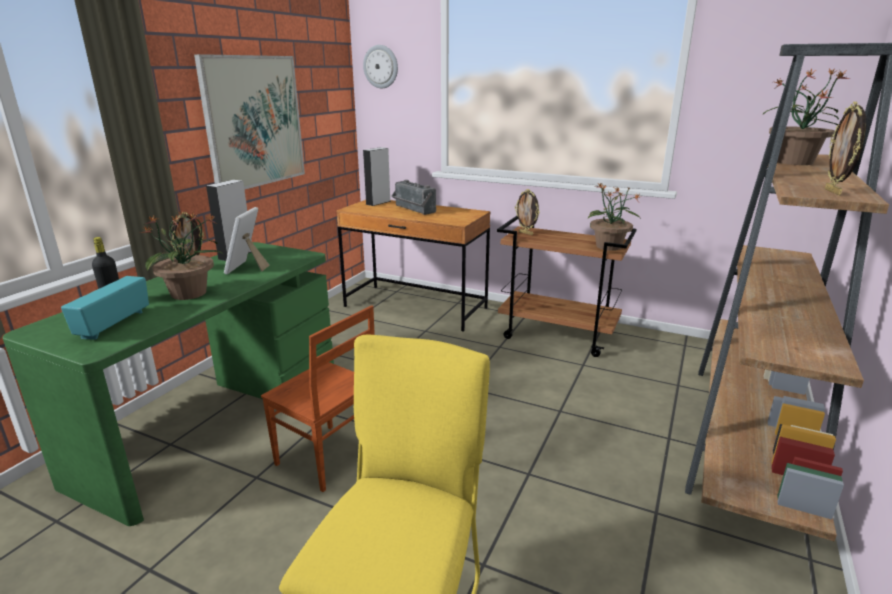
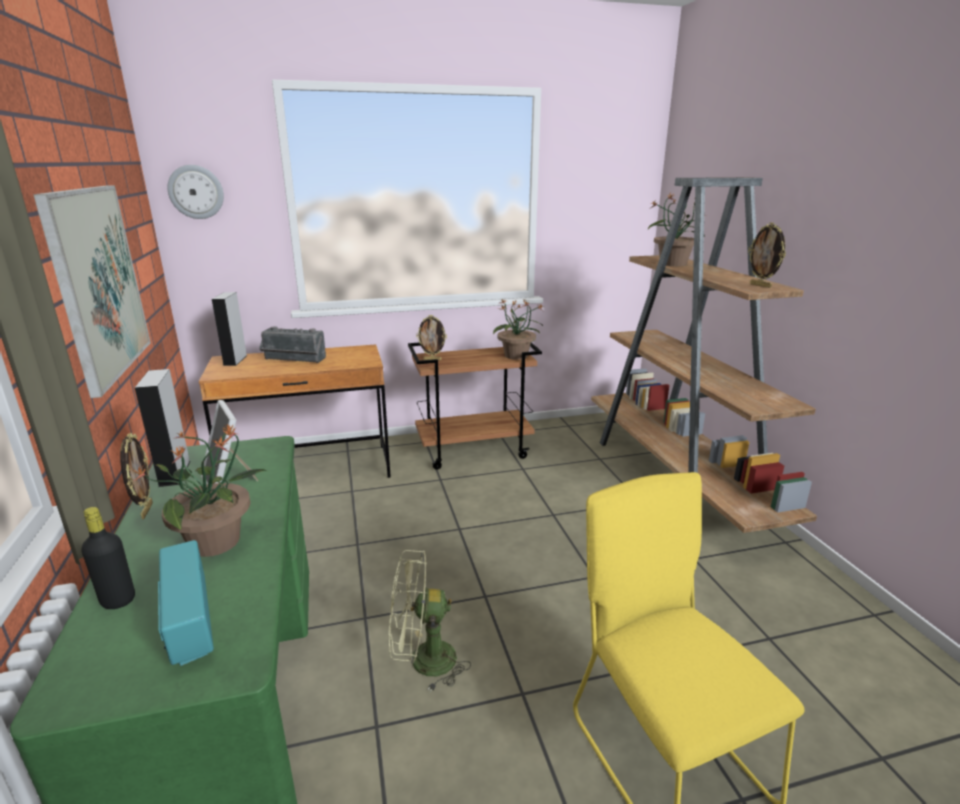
camera: 40 degrees left, 0 degrees up
(327, 458) = (423, 661): brown chair -> green fan

